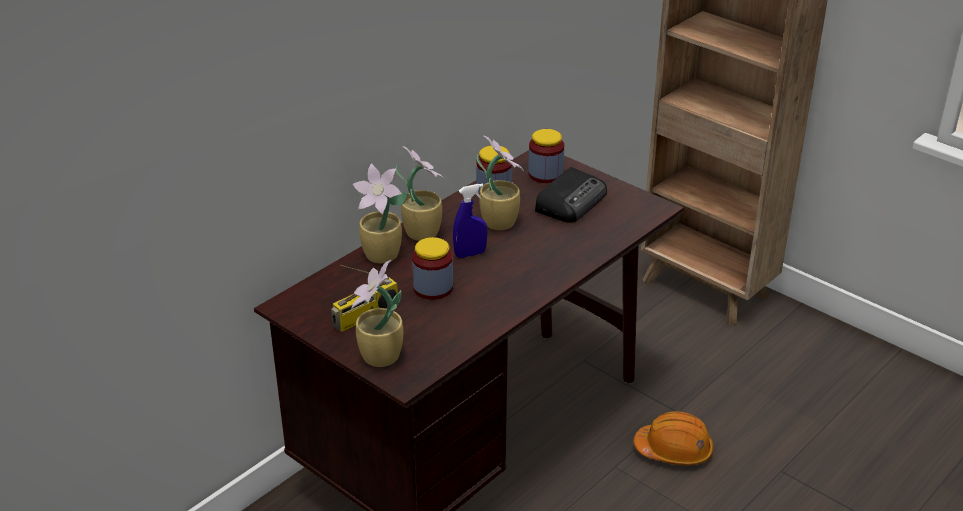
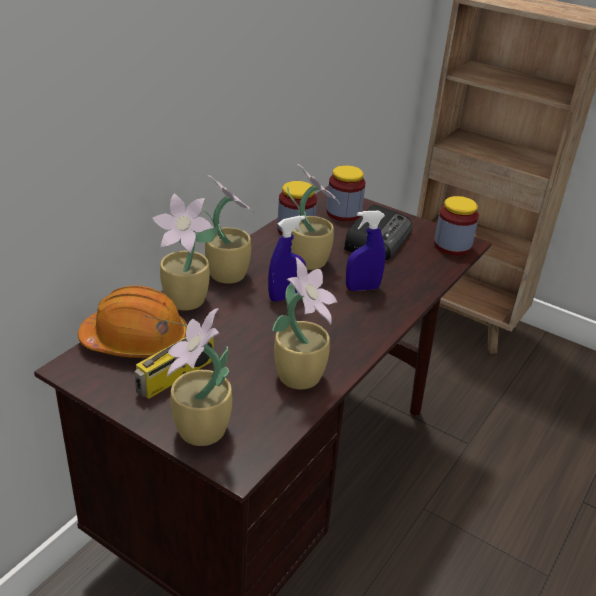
camera: 10 degrees left, 0 degrees up
(433, 288) = (251, 338): jar -> jar (452, 246)
(468, 319) = (301, 375): none -> potted plant
(542, 248) = (362, 288): none -> blue spray bottle
(674, 450) = (476, 486): orange hard hat -> orange hard hat (136, 341)

